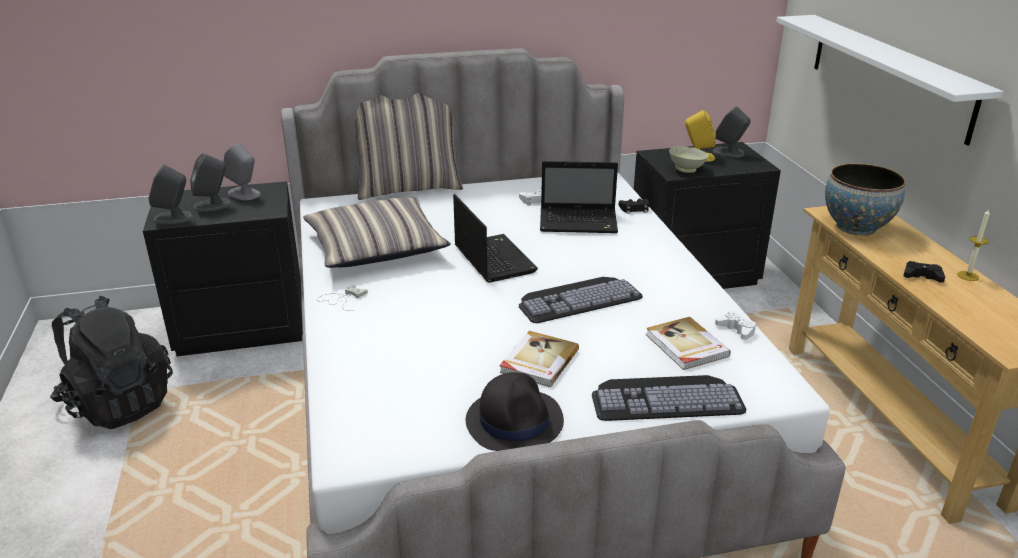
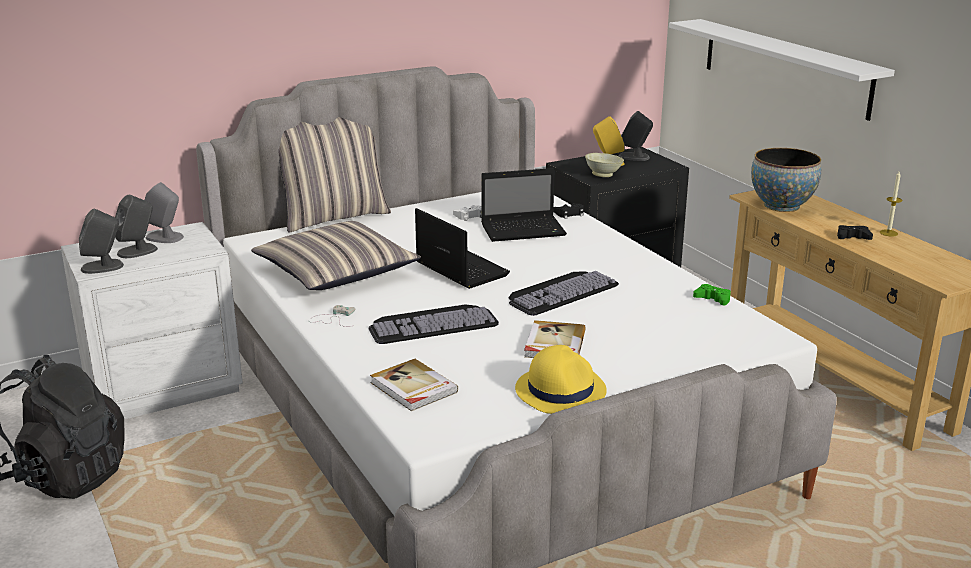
camera: 15 degrees left, 5 degrees down
(242, 326) = (163, 386): black nightstand -> white nightstand
(514, 420) = (560, 390): black hat -> yellow hat
(666, 397) = (681, 356): keyboard -> keyboard (432, 323)
(686, 346) = (677, 316): book -> book (413, 388)
(736, 330) = (713, 299): white game controller -> green game controller

